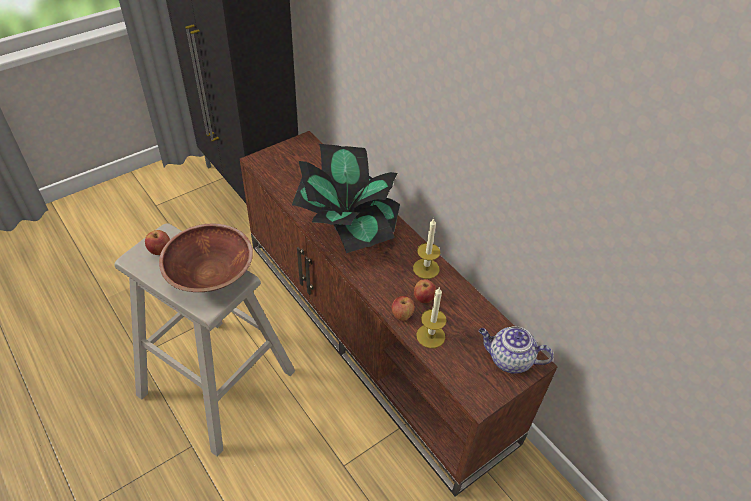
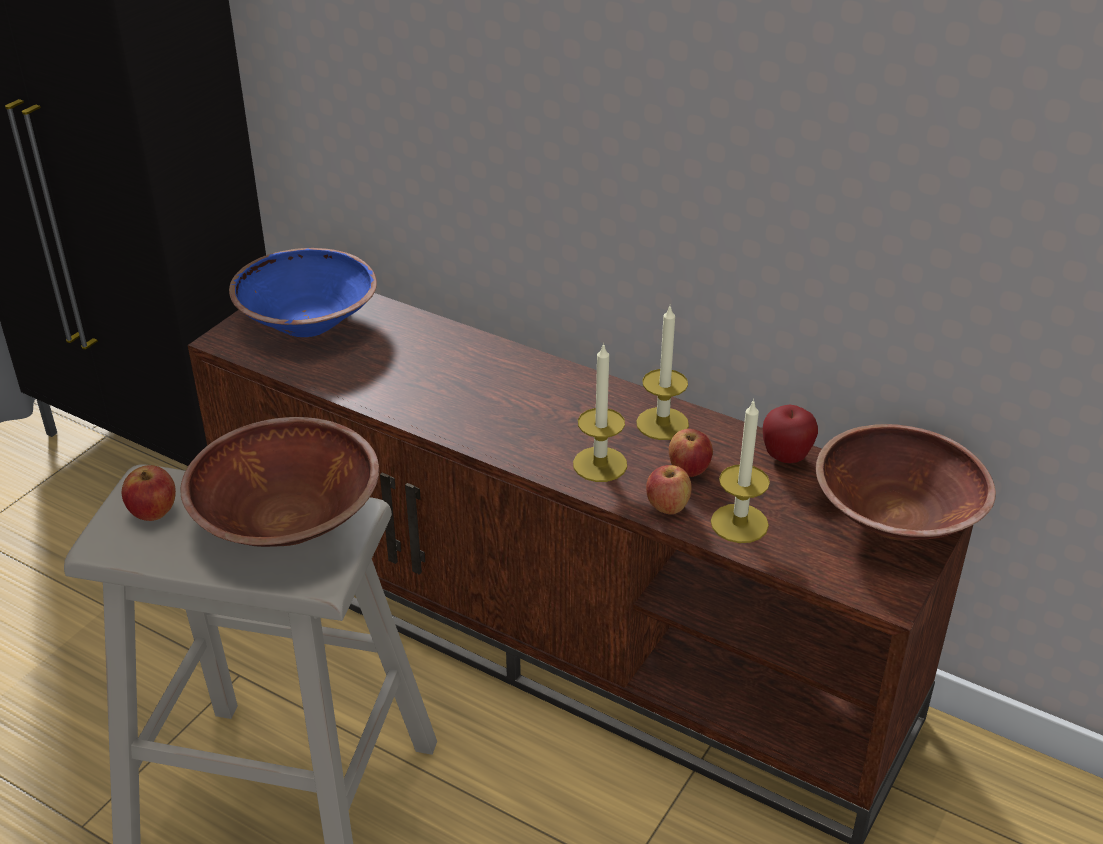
camera: 20 degrees left, 10 degrees down
(296, 161) = (307, 321): none -> blue bowl
(348, 227) = (477, 399): potted plant -> none
(384, 281) = (600, 464): none -> candle
(475, 307) = (786, 457): none -> apple
(509, 359) = (895, 517): teapot -> brown bowl

